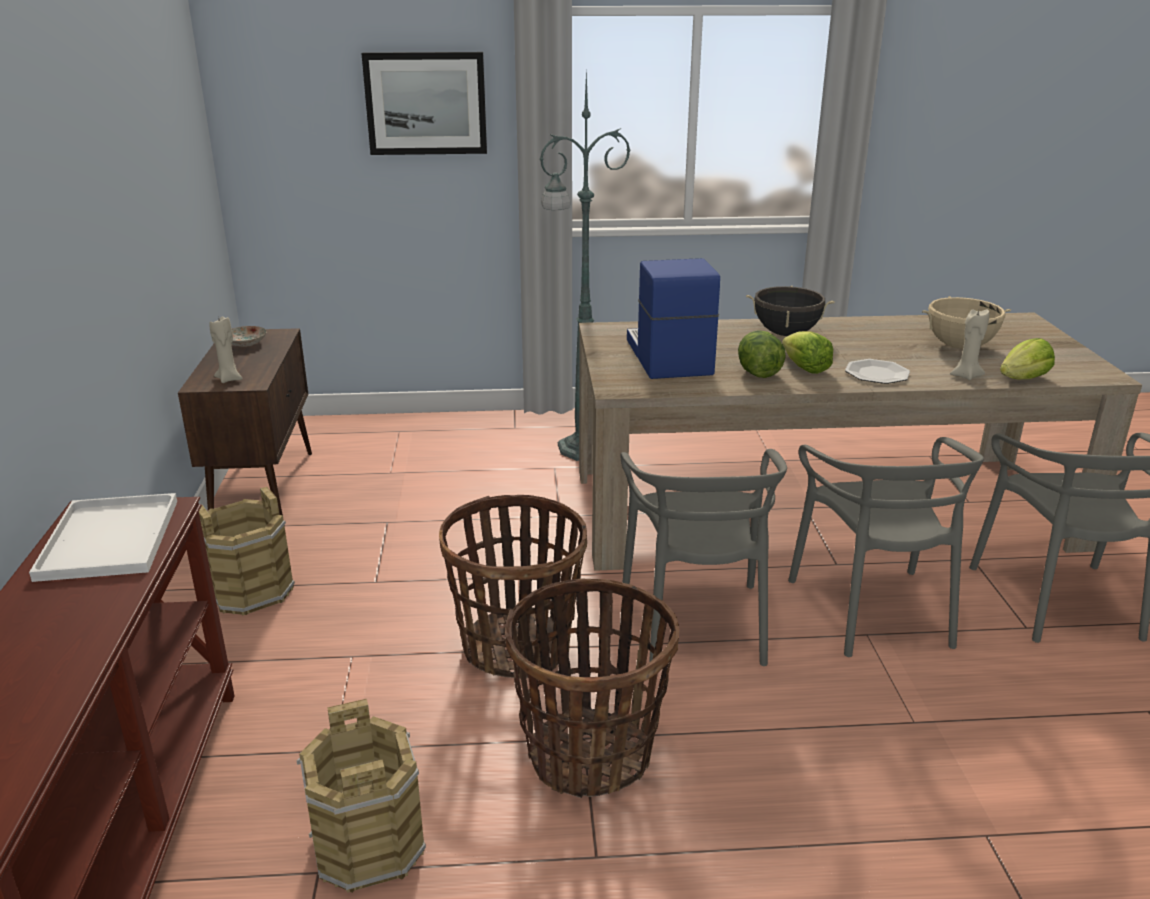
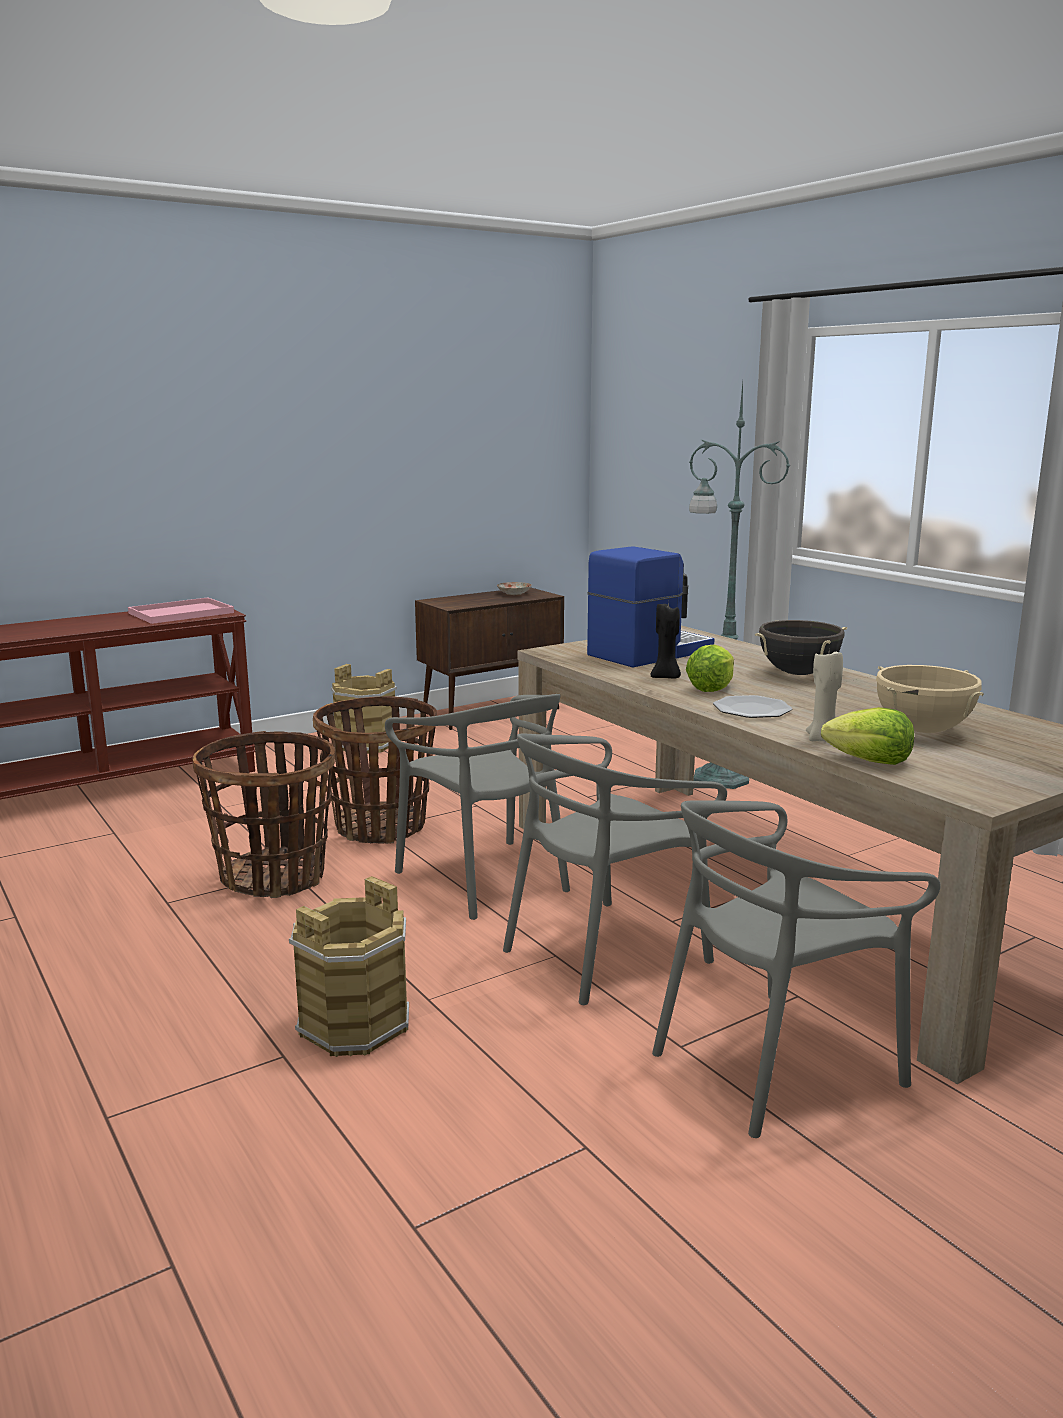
camera: 60 degrees right, 10 degrees down
(108, 537) = (182, 612): white tray -> pink tray
(229, 379) = (450, 602): beige candle -> none
(367, 846) = (142, 838): brown bucket -> brown bucket (353, 1024)
(426, 103) = (710, 421): picture -> none
(696, 623) = (485, 879): grey chair -> grey chair turned 90 degrees counterclockwise
(758, 373) = (666, 677): lettuce -> black candle

